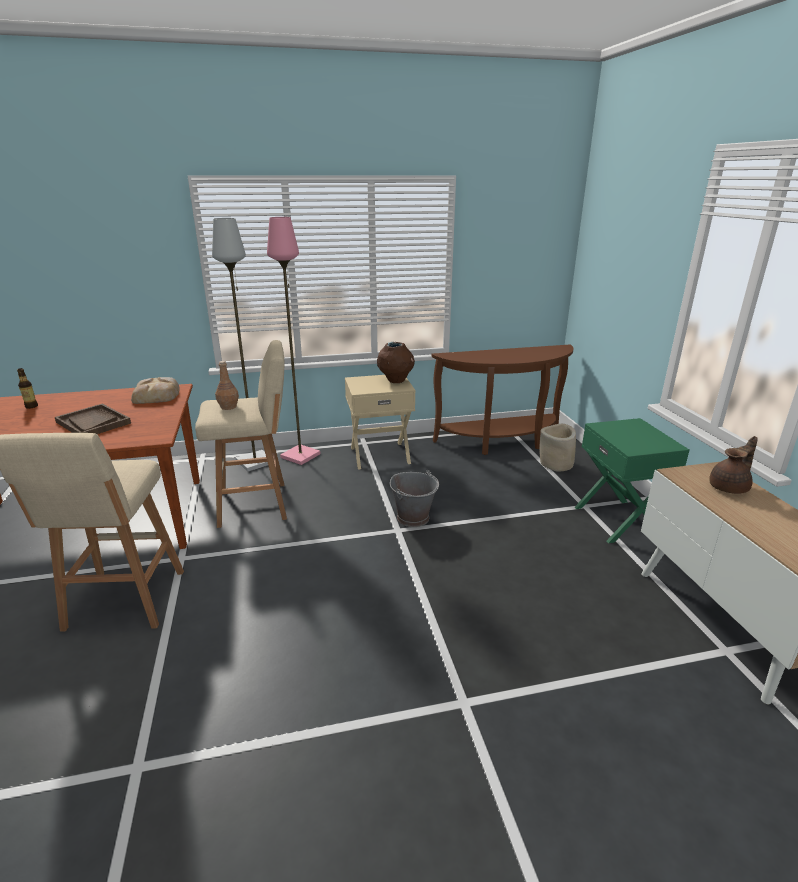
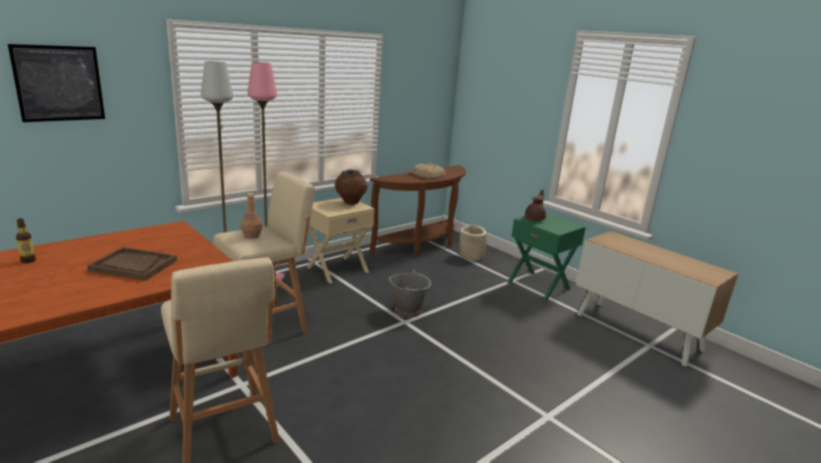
camera: 30 degrees left, 5 degrees down
(90, 245) = (59, 83): none -> picture
(157, 395) = (164, 234): bread -> bread (428, 174)
(730, 487) = (630, 244): brown teapot -> brown teapot (535, 219)

